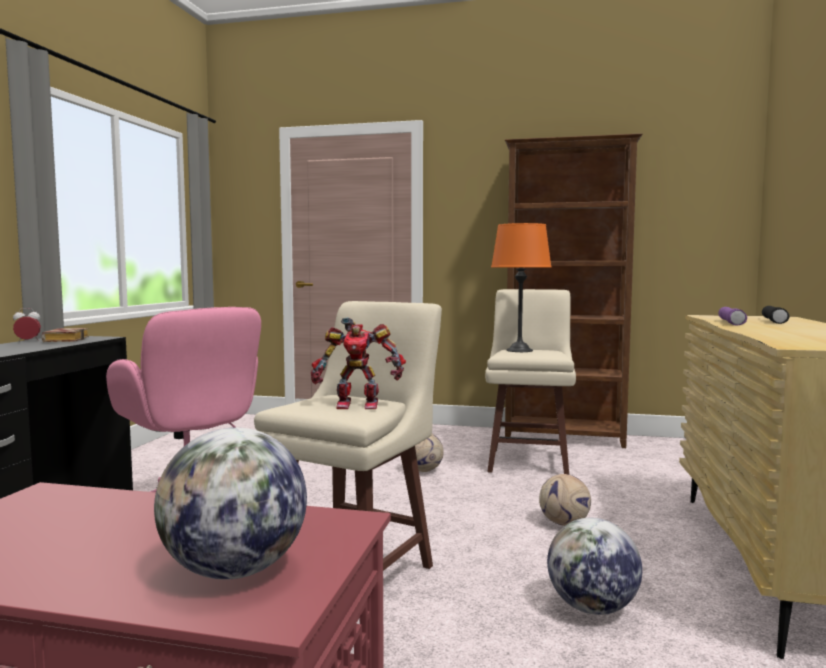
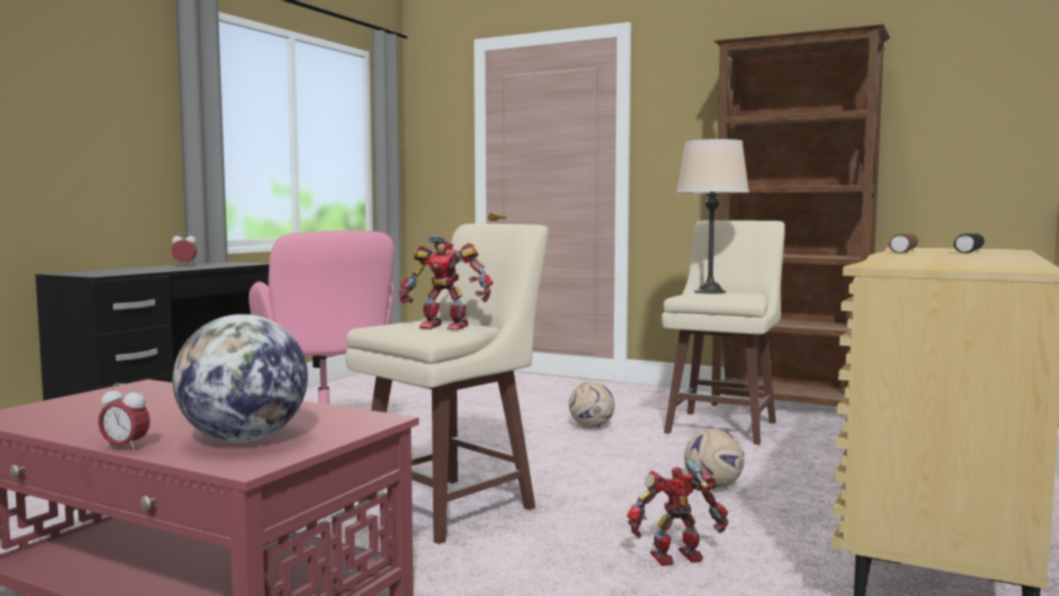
camera: 15 degrees right, 0 degrees up
(65, 340) = (218, 264): book -> none
(96, 603) = (125, 448): none -> alarm clock
(519, 350) = (710, 292): orange table lamp -> beige table lamp
(592, 608) = (678, 559): globe -> toy robot
(731, 323) = (905, 252): purple flashlight -> brown flashlight

